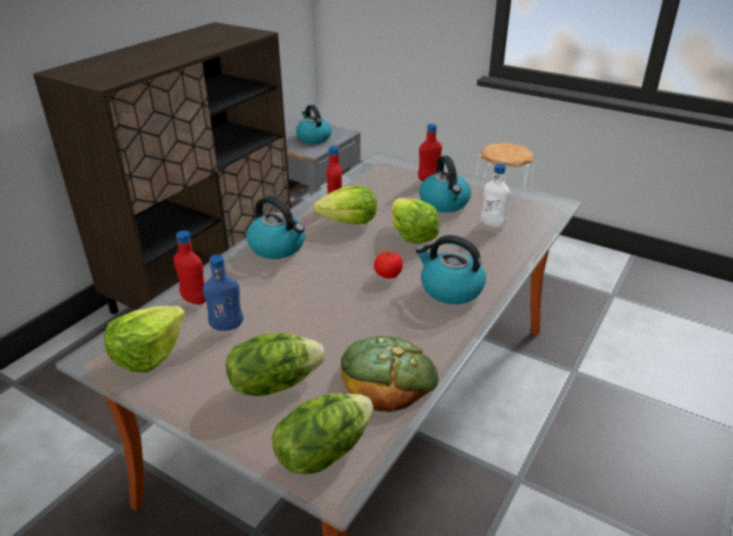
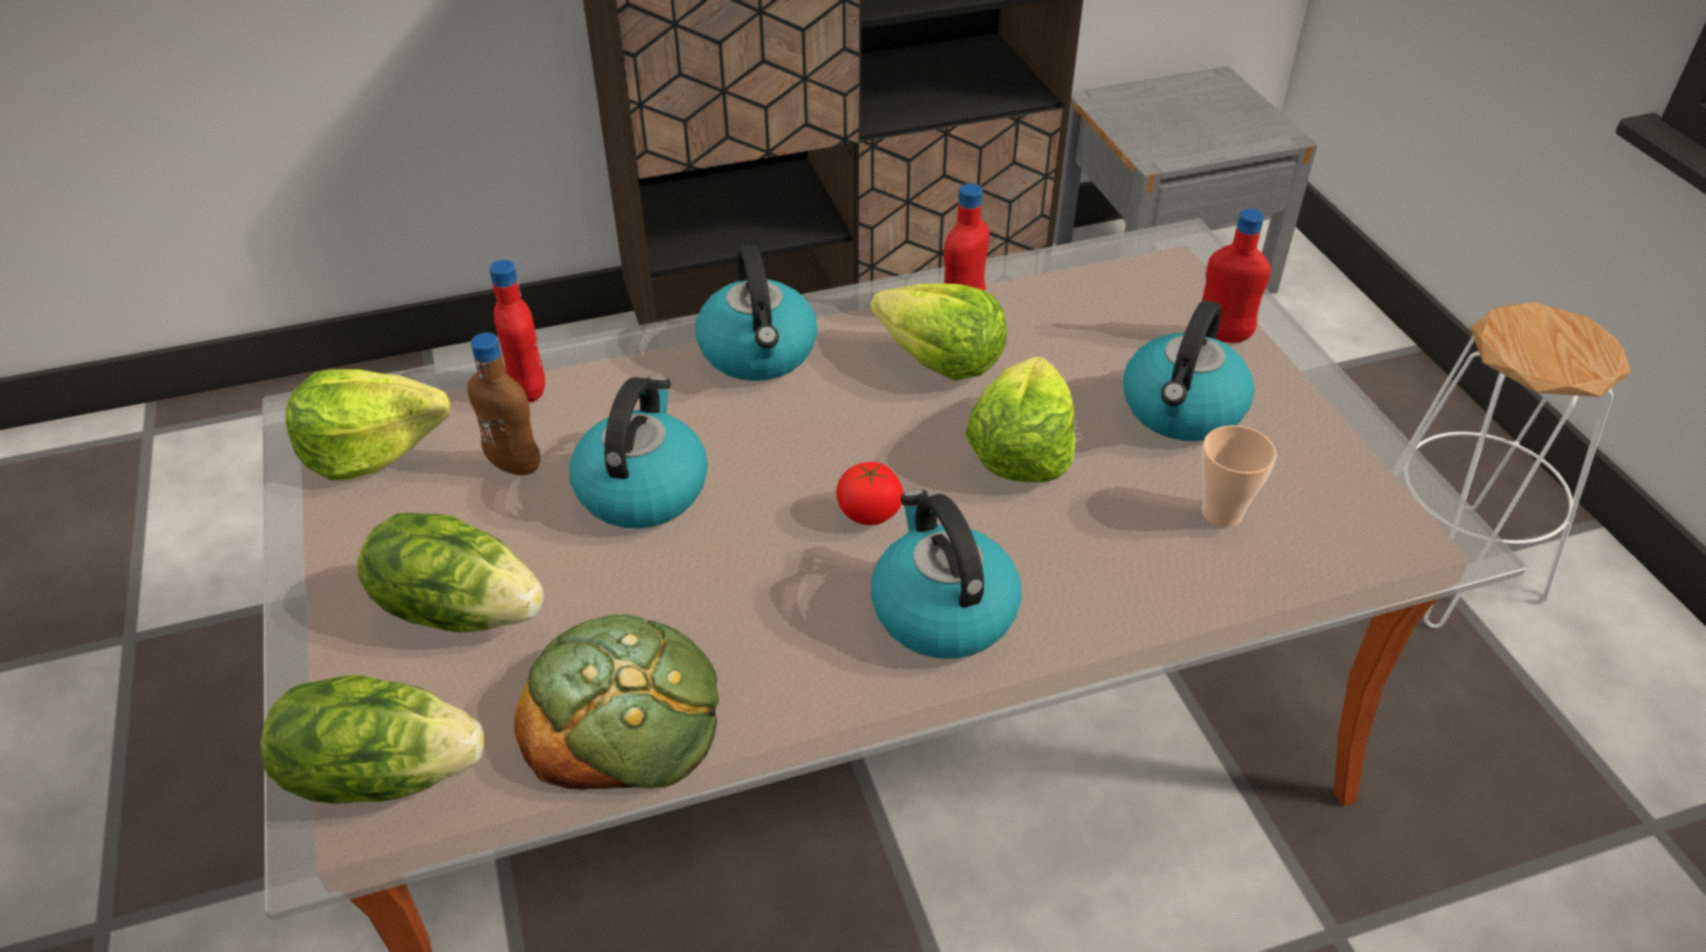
camera: 40 degrees right, 10 degrees up
(227, 326) = (514, 464): blue bottle -> brown bottle
(313, 138) = (1197, 124): kettle -> kettle (642, 488)
(492, 224) = (1222, 513): white bottle -> cup

